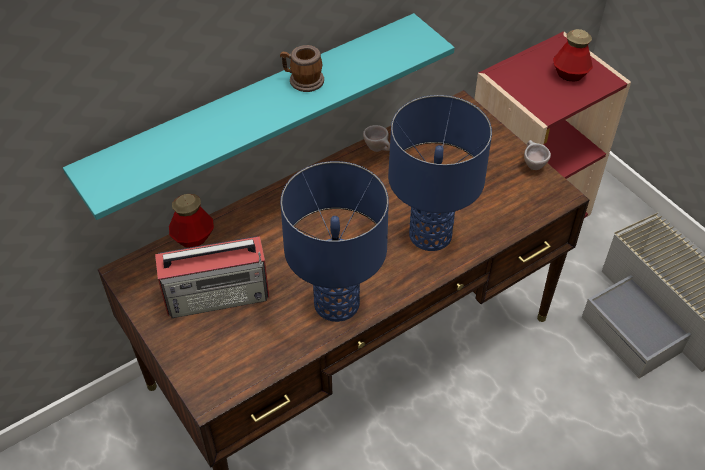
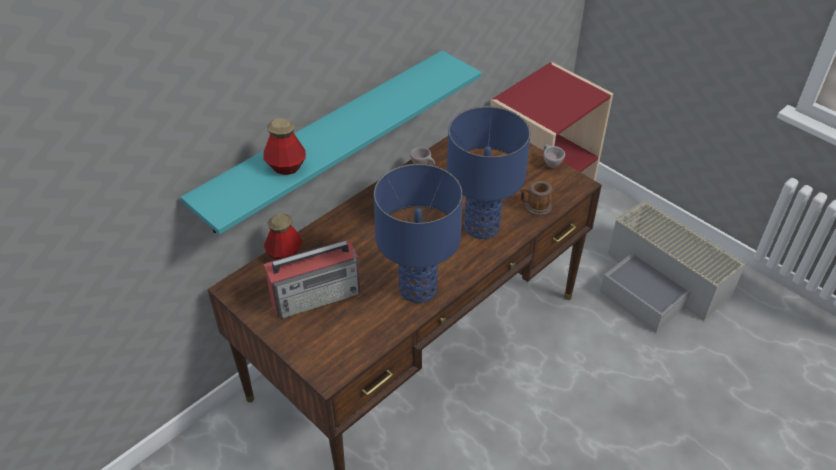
camera: 10 degrees left, 5 degrees down
(302, 80) = (365, 109): mug -> mug (534, 207)
(570, 74) = (564, 93): bottle -> bottle (286, 167)

